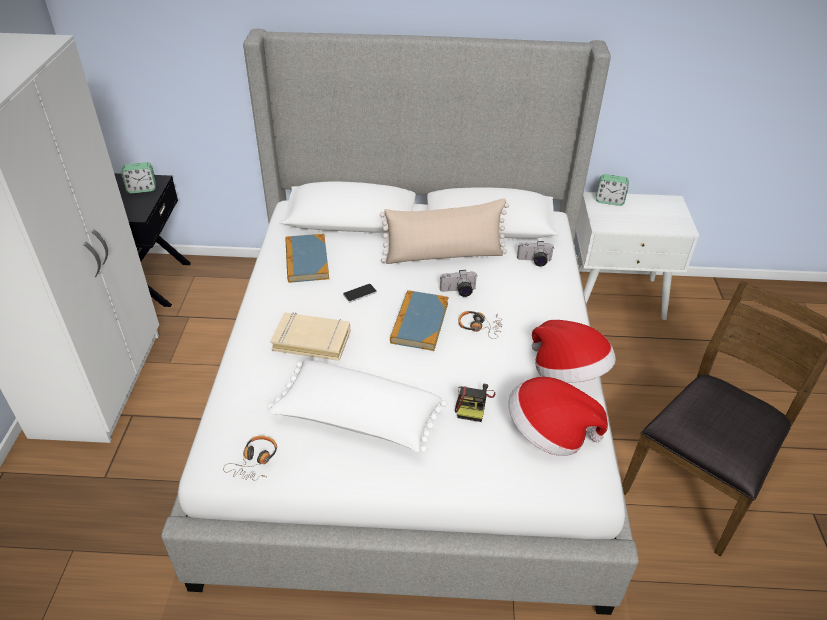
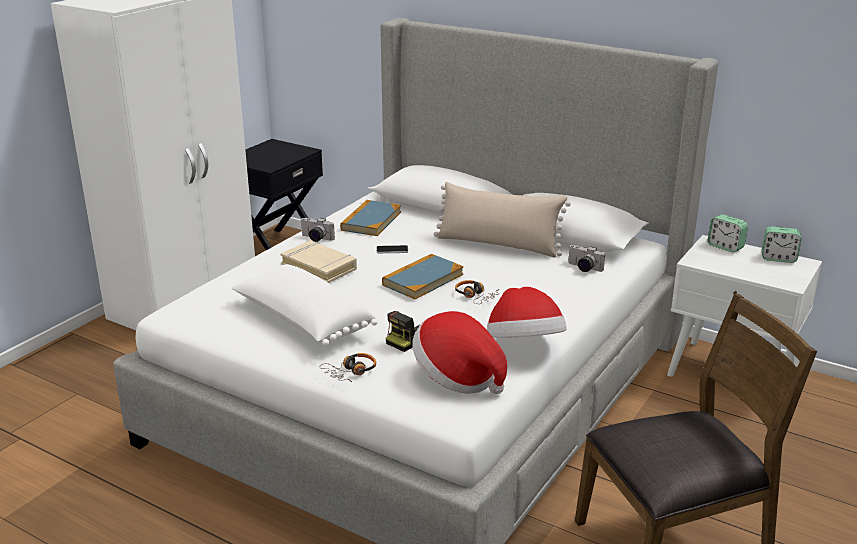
camera: 30 degrees right, 15 degrees down
(142, 189) = (289, 153): alarm clock -> alarm clock (778, 258)
(255, 462) = (200, 320): headphones -> headphones (351, 372)
(458, 292) = (483, 270): camera -> camera (315, 239)

